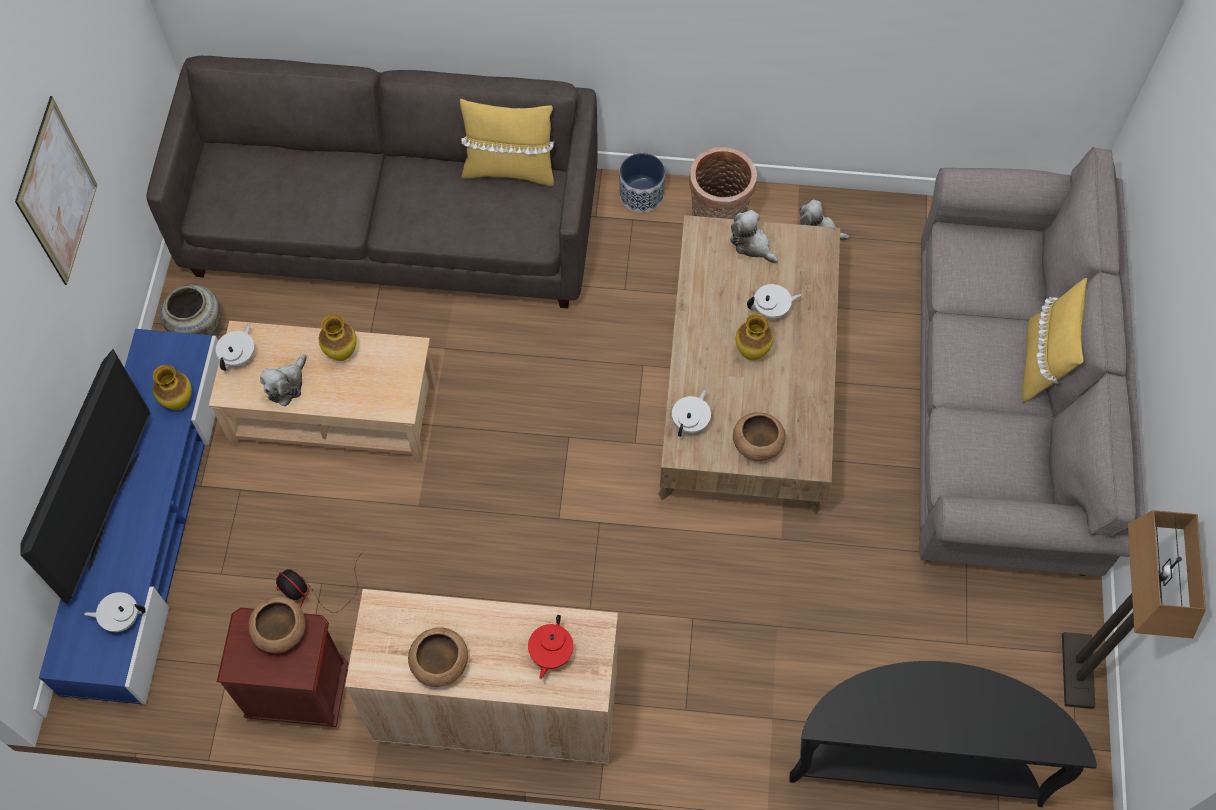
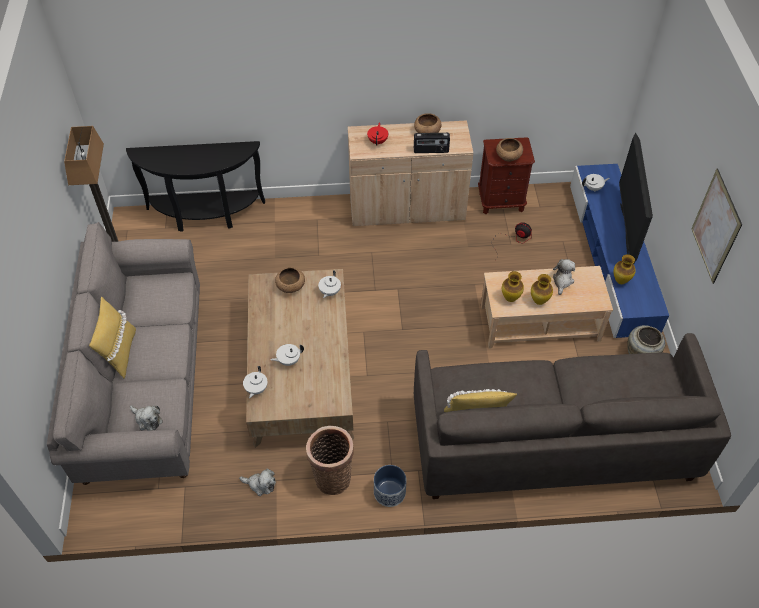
camera: 170 degrees right, 10 degrees down
(240, 357) = (596, 291): white teapot -> white teapot (256, 389)
(447, 607) = (431, 151): none -> radio
(751, 354) = (298, 333): vase -> vase (510, 298)
(752, 245) = (304, 400): plush toy -> plush toy (147, 420)

